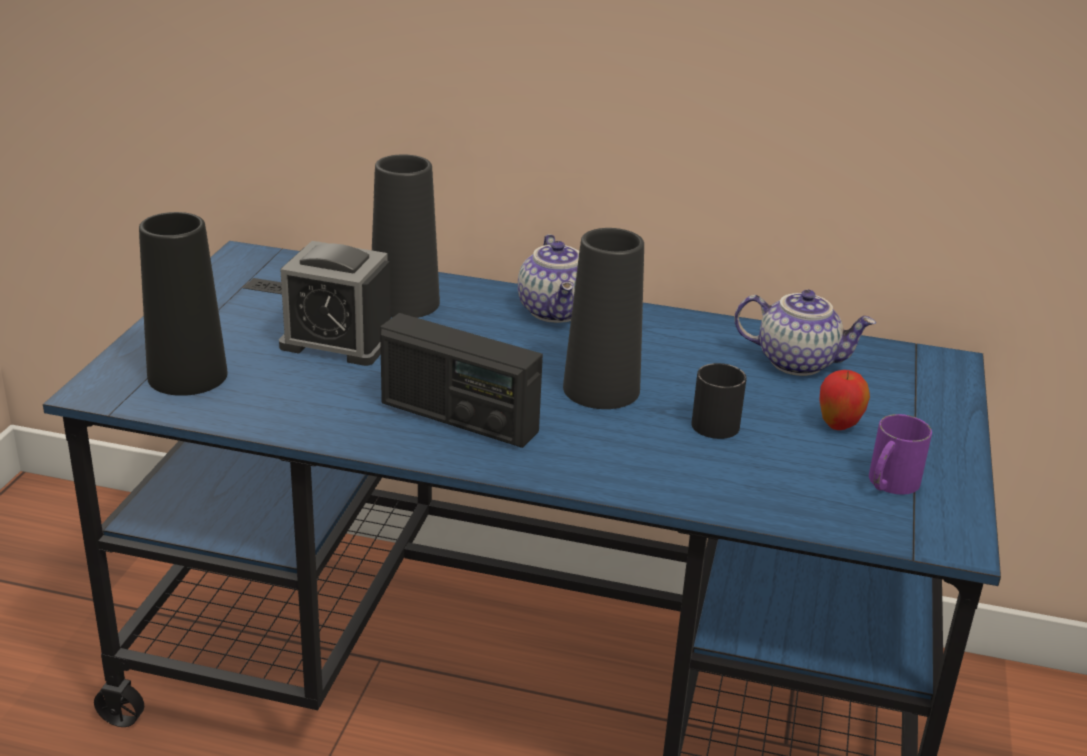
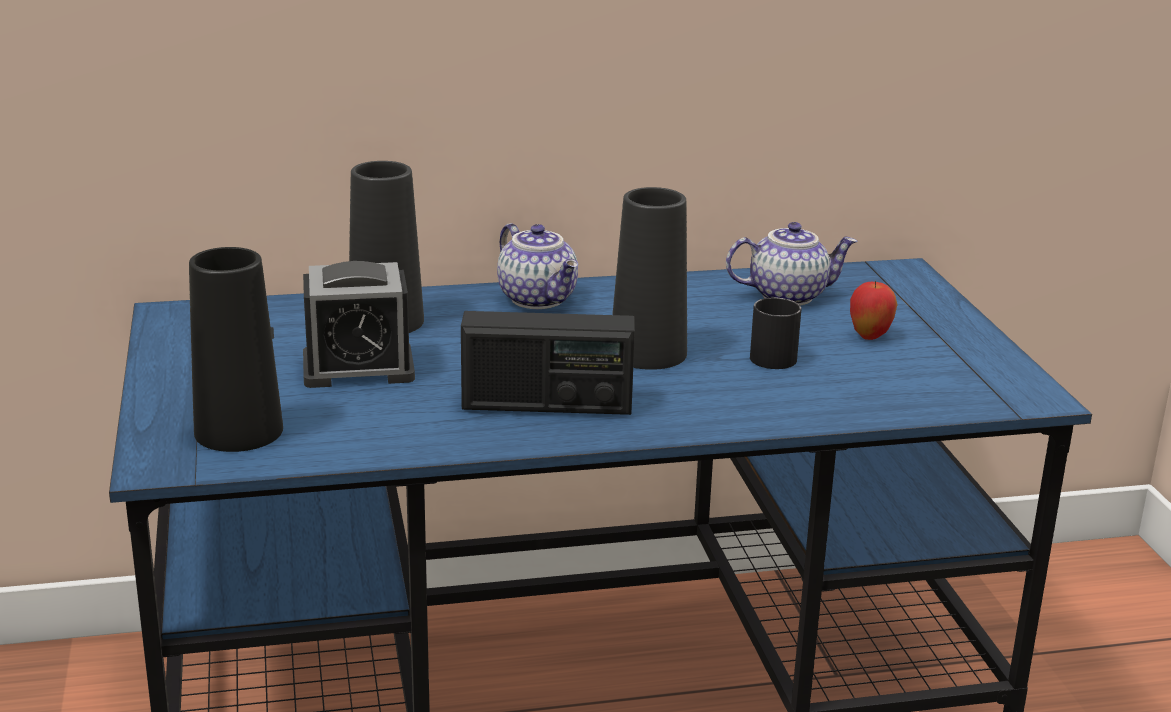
camera: 25 degrees left, 5 degrees down
(889, 484) = (951, 369): purple mug -> none

